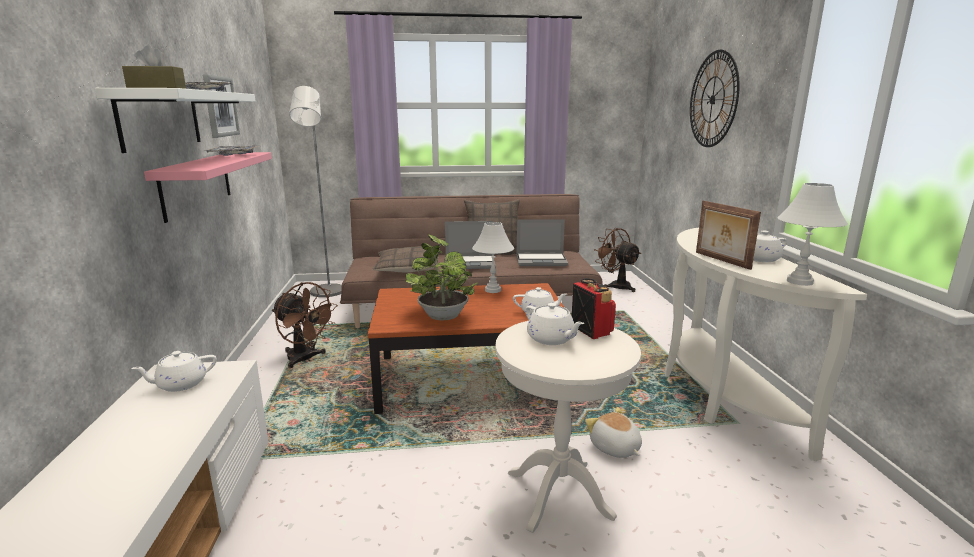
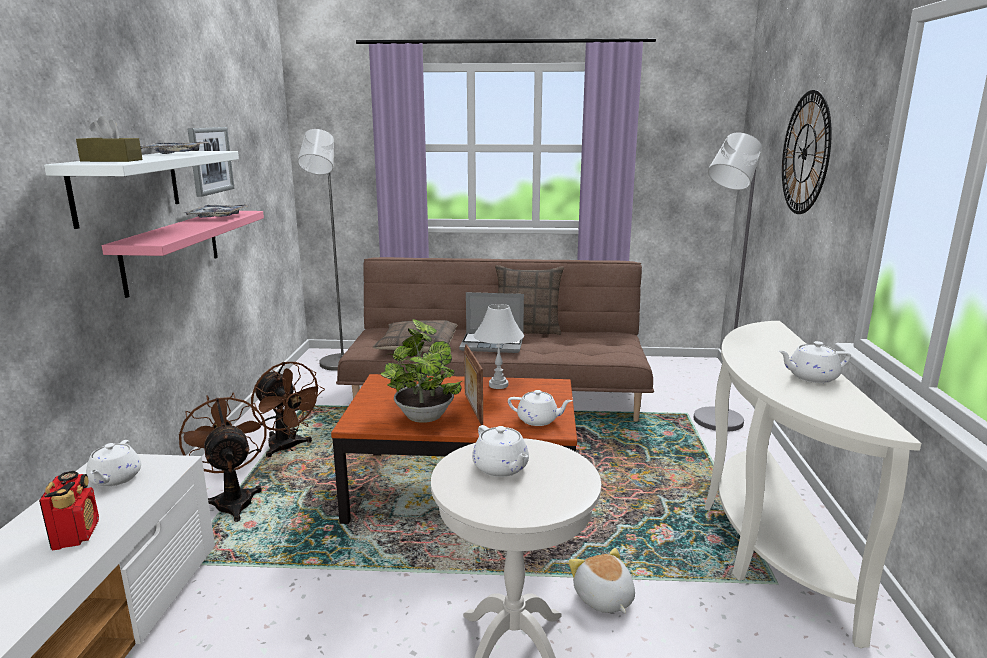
camera: 10 degrees right, 0 degrees up
(180, 384) = (115, 479): white teapot -> white teapot turned 75 degrees counterclockwise
(542, 261) = (582, 345): laptop -> none
(591, 330) = (555, 460): radio -> radio (76, 534)
(616, 285) = (690, 378): brown fan -> brown fan (233, 500)
(646, 316) = (713, 423): none -> grey floor lamp
(721, 260) = (758, 376): picture frame -> picture frame (472, 410)
(800, 281) = (841, 417): white table lamp -> none

